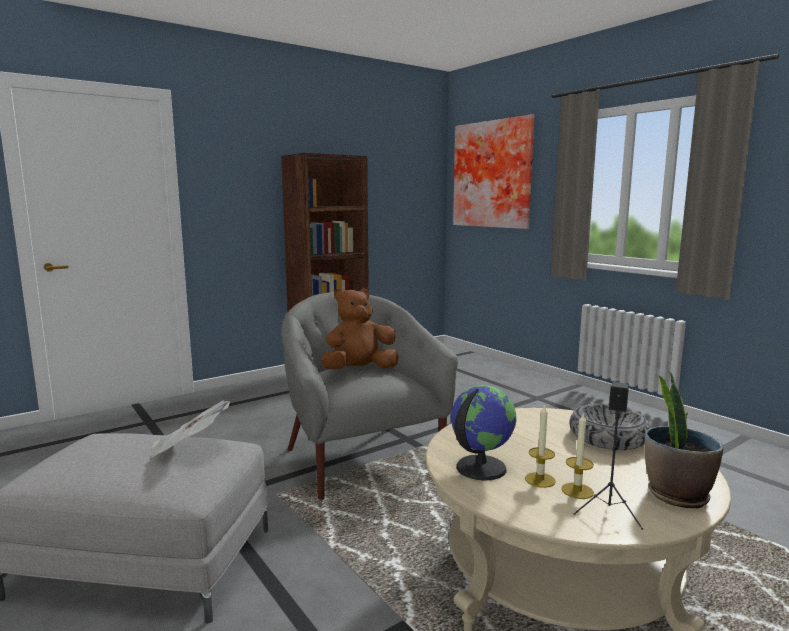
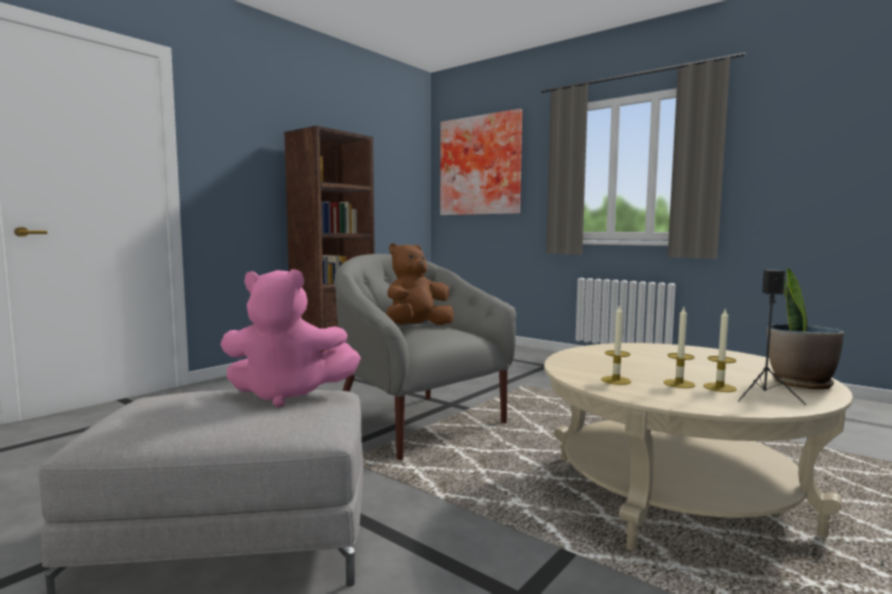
camera: 15 degrees left, 5 degrees down
(189, 448) = (288, 395): newspaper -> pink plush toy
(480, 467) = (616, 380): globe -> candle
(608, 438) = (697, 356): bowl -> none

